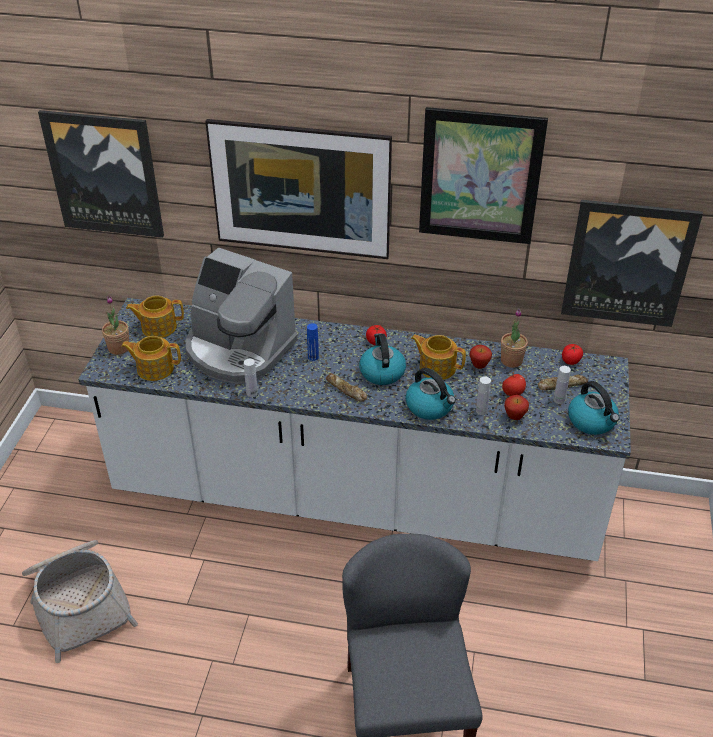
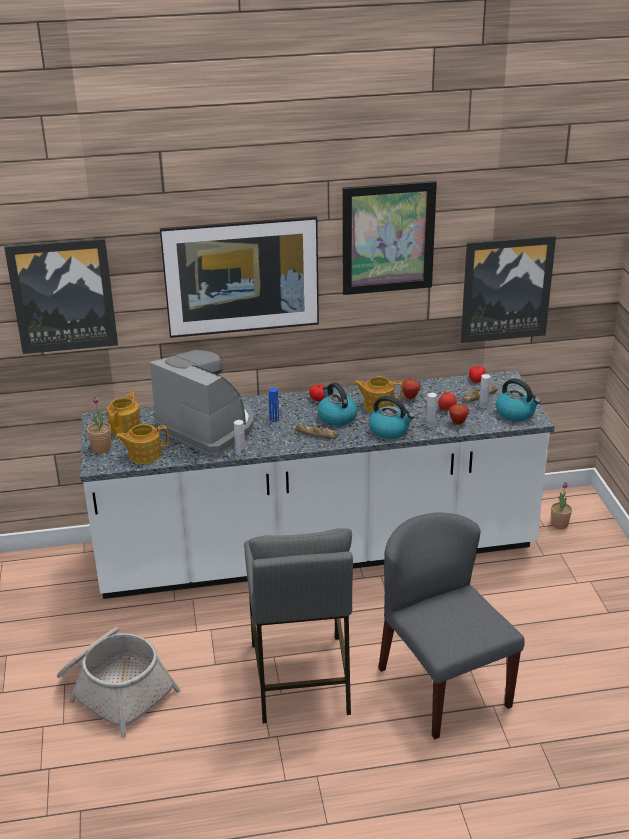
camera: 20 degrees left, 10 degrees down
(158, 327) = (126, 427): teapot -> teapot turned 135 degrees clockwise
(238, 350) = (208, 427): coffee machine -> coffee machine turned 150 degrees counterclockwise
(261, 651) = (300, 678): none -> grey stool
(511, 360) = (432, 389): potted plant -> potted plant (559, 524)

